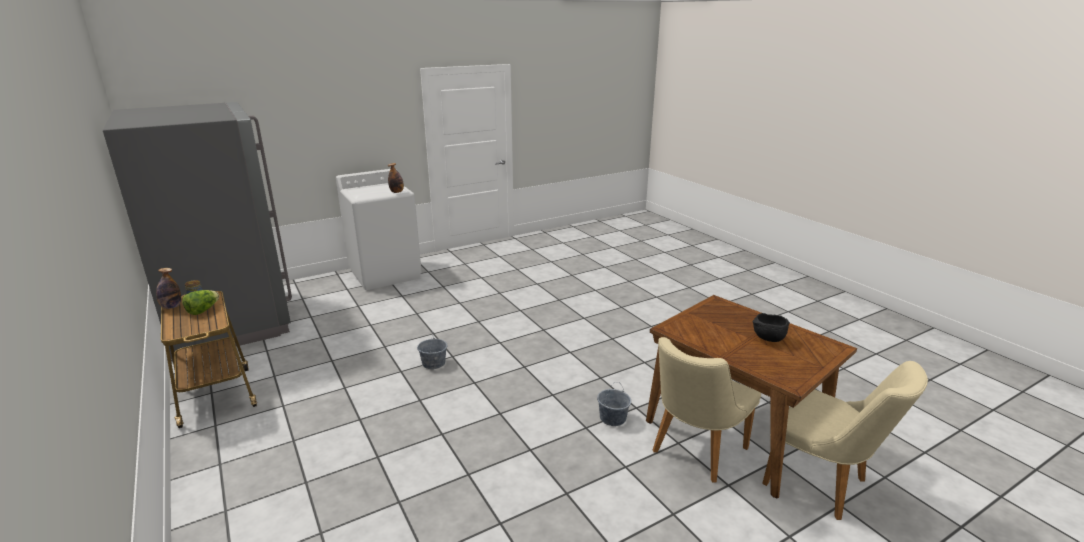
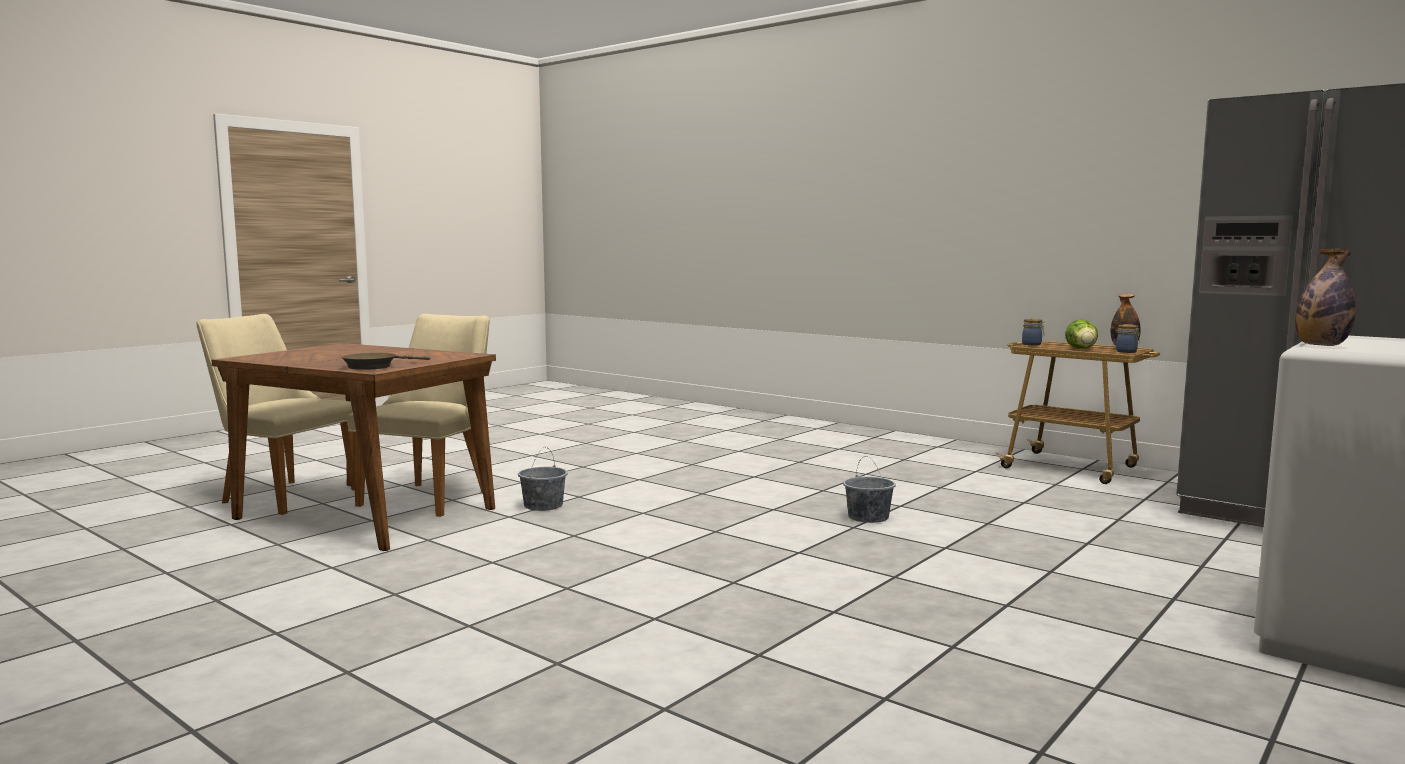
camera: 160 degrees right, 15 degrees down
(205, 326) = (1032, 344): none -> jar
(721, 309) = (374, 366): none -> brown frying pan
(768, 339) = (332, 356): black bowl -> none

